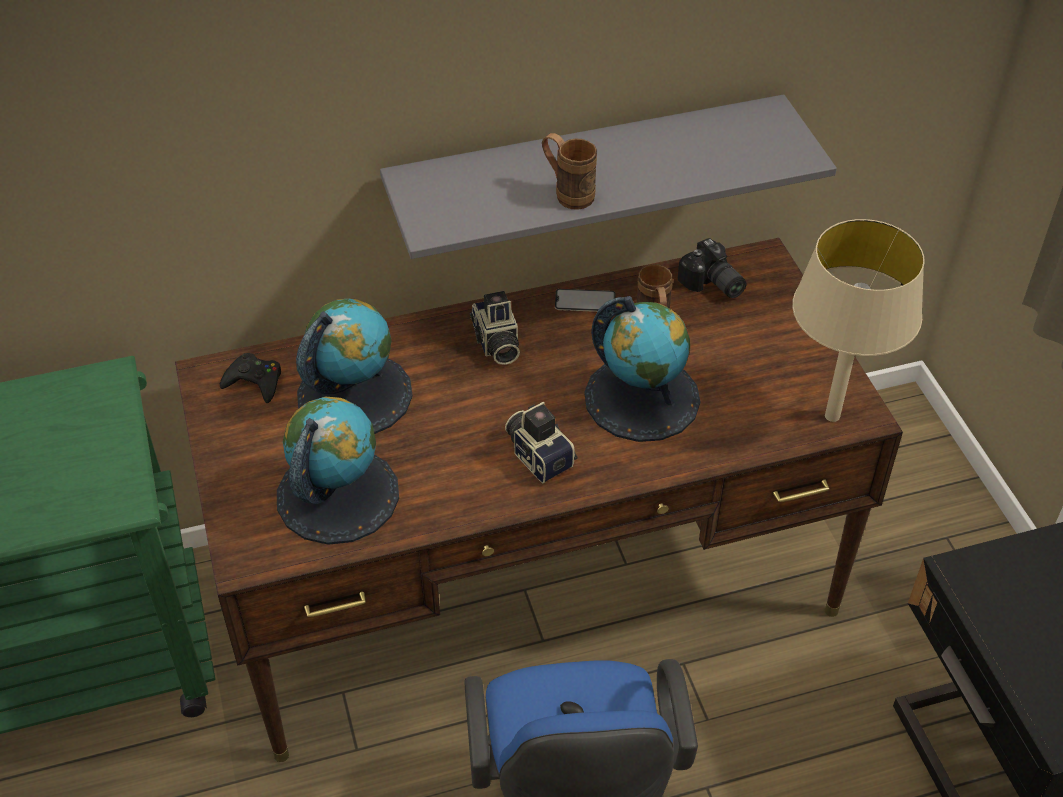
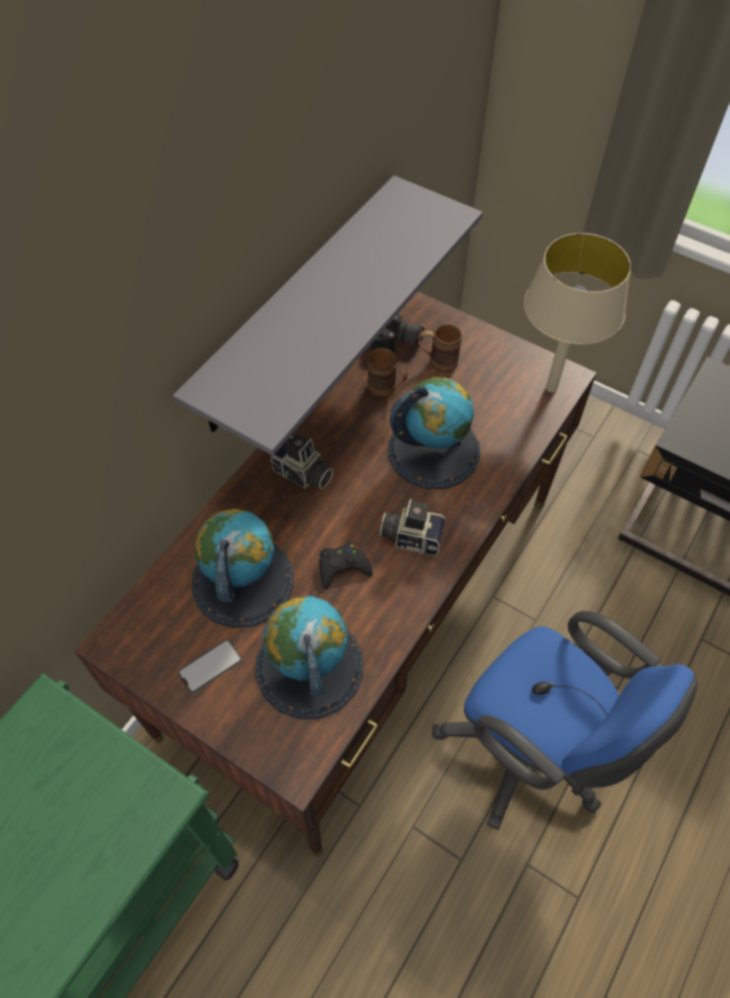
camera: 40 degrees left, 10 degrees up
(255, 382) = (157, 623): black game controller -> black game controller (343, 567)
(567, 193) = (334, 332): brown mug -> brown mug (436, 363)
(585, 301) = (329, 404): phone -> phone (210, 666)

